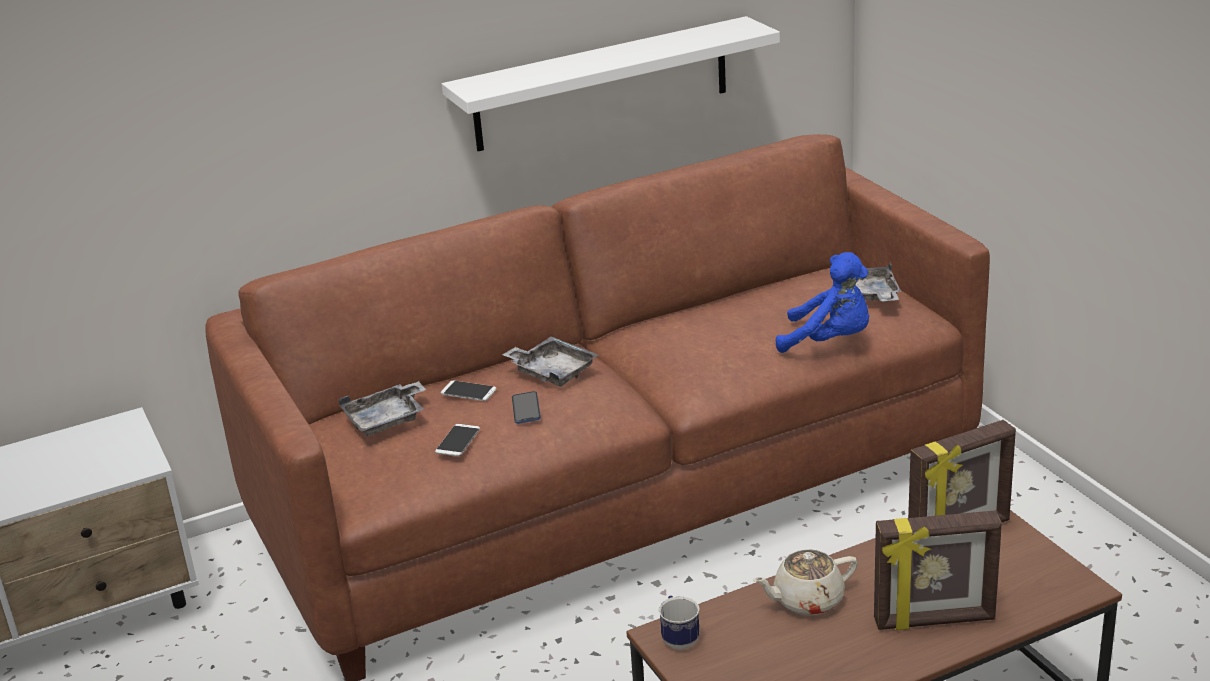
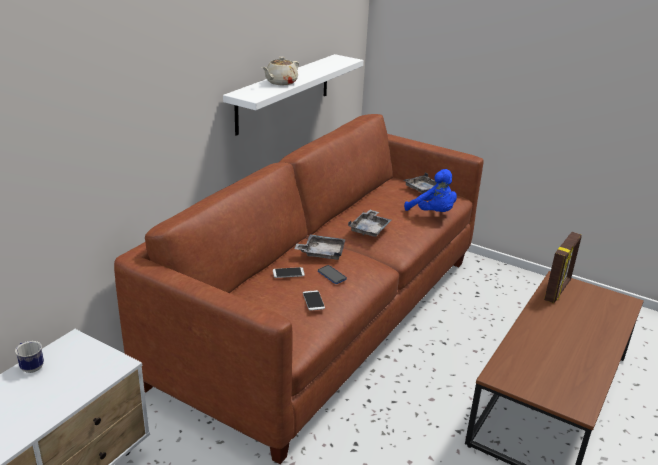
camera: 35 degrees left, 0 degrees up
(387, 420) = (257, 298): grey tray -> grey tray (370, 229)
(678, 638) = (504, 375): mug -> mug (30, 366)
(806, 600) = (536, 339): beige teapot -> beige teapot (280, 82)
(829, 341) = (433, 213): blue plush toy -> blue plush toy turned 60 degrees clockwise
(934, 621) = (595, 332): picture frame -> none

